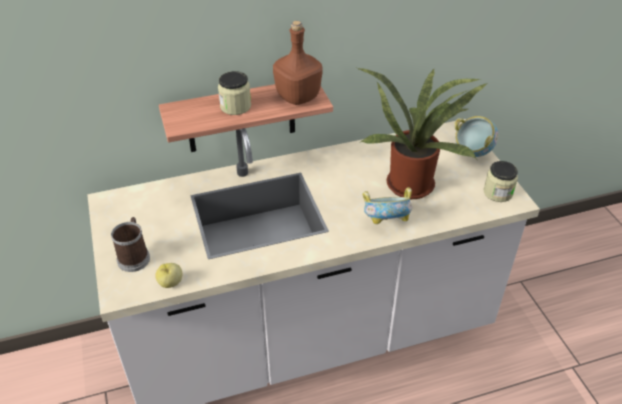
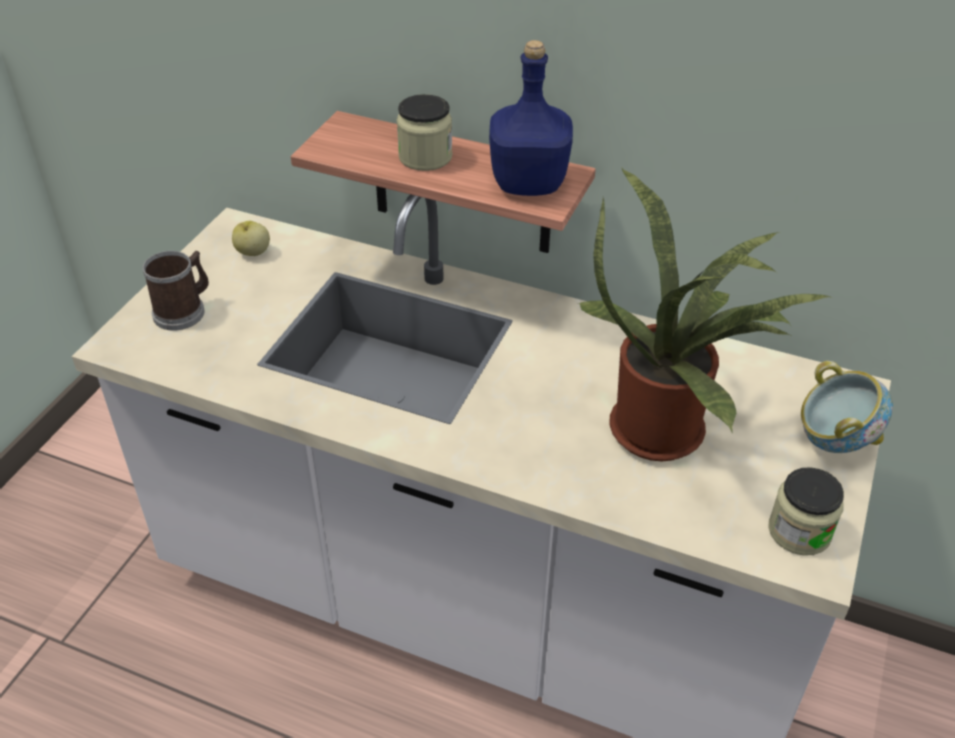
camera: 40 degrees right, 0 degrees up
(170, 283) = (181, 367): apple -> apple (252, 252)
(298, 96) = (530, 184): brown bottle -> blue bottle
(386, 222) = (549, 463): bowl -> none

